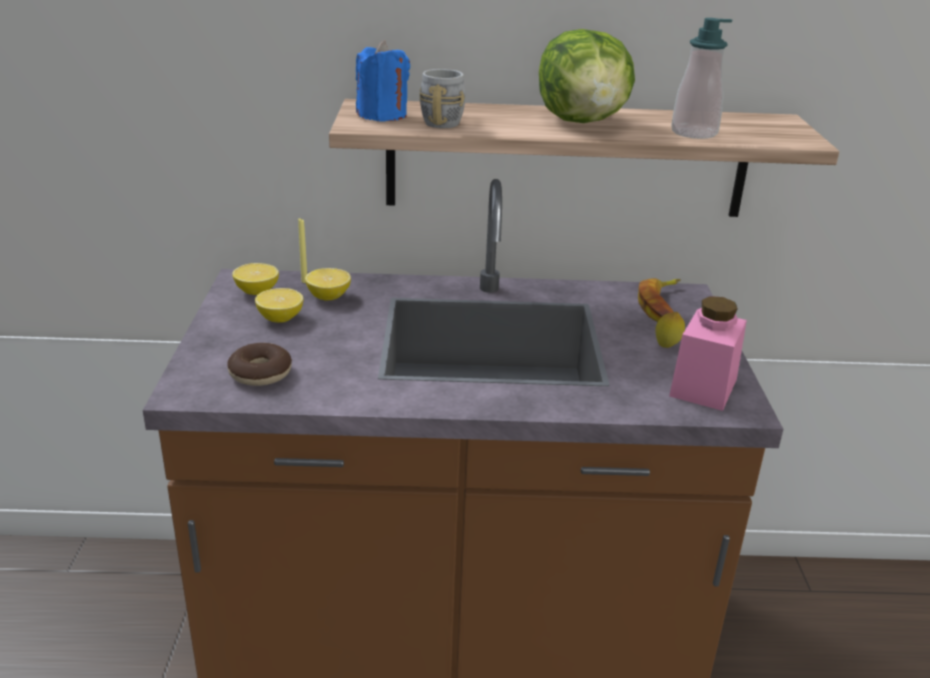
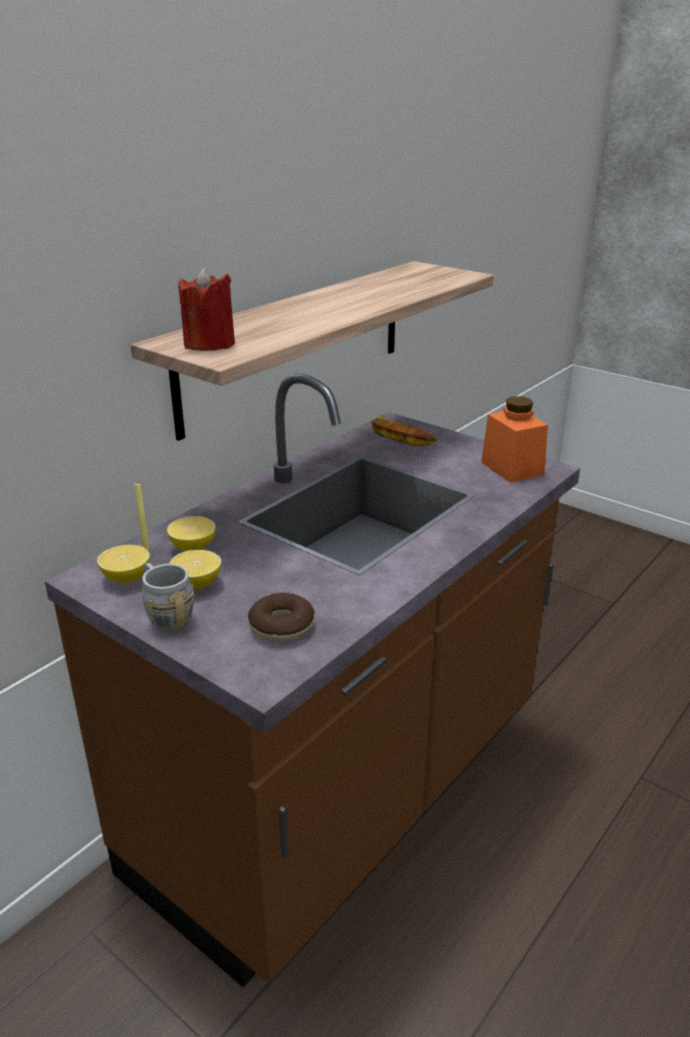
camera: 50 degrees left, 0 degrees up
(382, 115) = (209, 344): blue candle -> red candle
(444, 120) = (262, 332): grey mug -> grey mug (165, 615)
(583, 121) = (338, 302): lettuce -> none
(667, 347) = (451, 457): lemon -> none
(694, 133) = (411, 288): soap dispenser -> none
(703, 387) = (512, 468): pink jar -> orange jar

